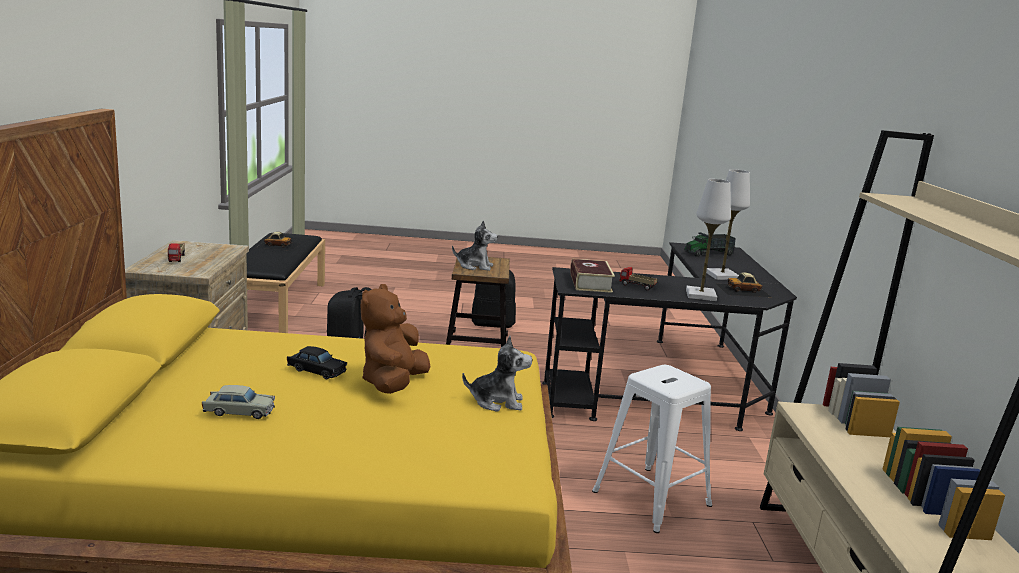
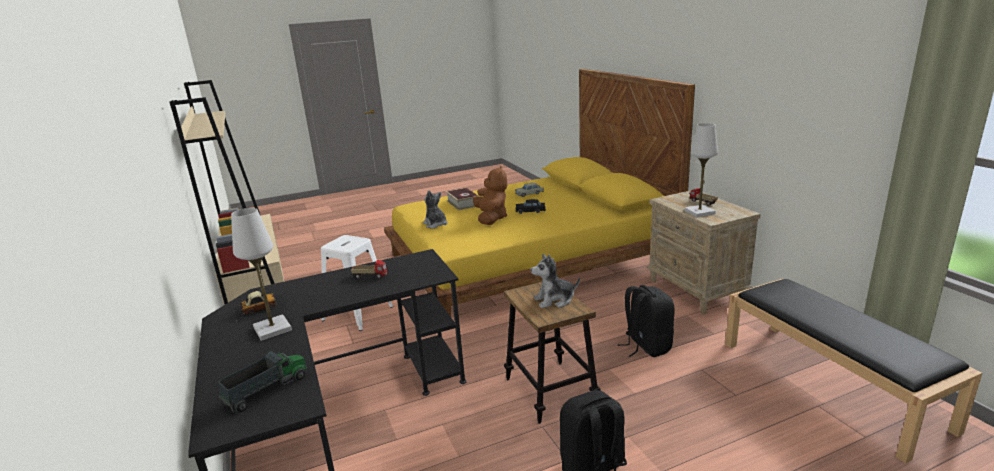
camera: 160 degrees right, 5 degrees up
(278, 245) = (862, 329): toy car -> none
(497, 402) = (435, 224): plush toy -> plush toy turned 75 degrees clockwise
(590, 283) = (412, 267): book -> book (463, 203)
(700, 295) = (310, 284): white table lamp -> white table lamp (699, 212)

